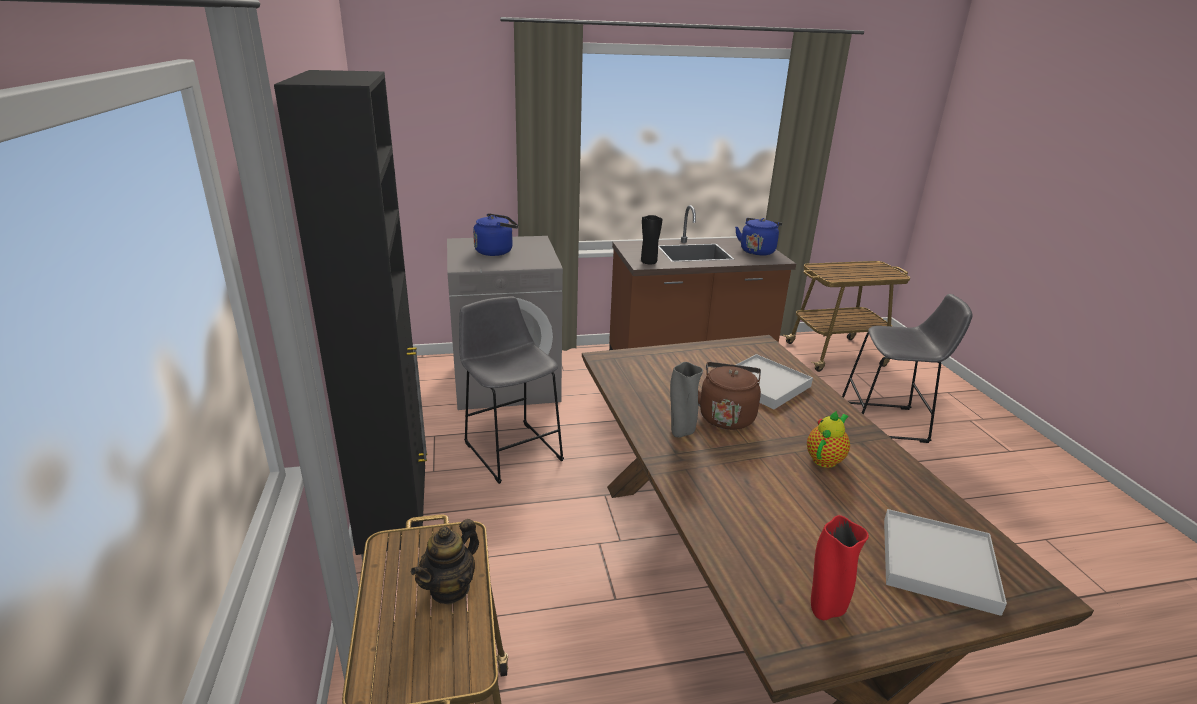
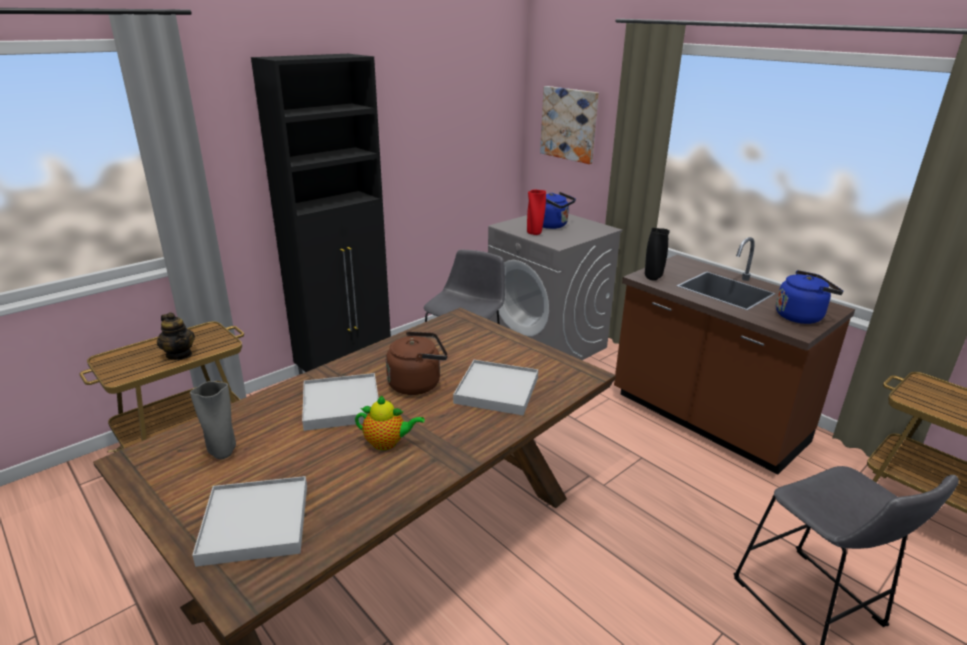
camera: 60 degrees right, 0 degrees up
(438, 139) = (569, 124): none -> picture
(450, 588) = (179, 354): teapot -> teapot turned 135 degrees counterclockwise
(681, 432) = (372, 370): grey vase -> grey vase (222, 453)
(741, 467) = (341, 405): none -> white tray
(825, 610) = (175, 470): red vase -> red vase (534, 233)

